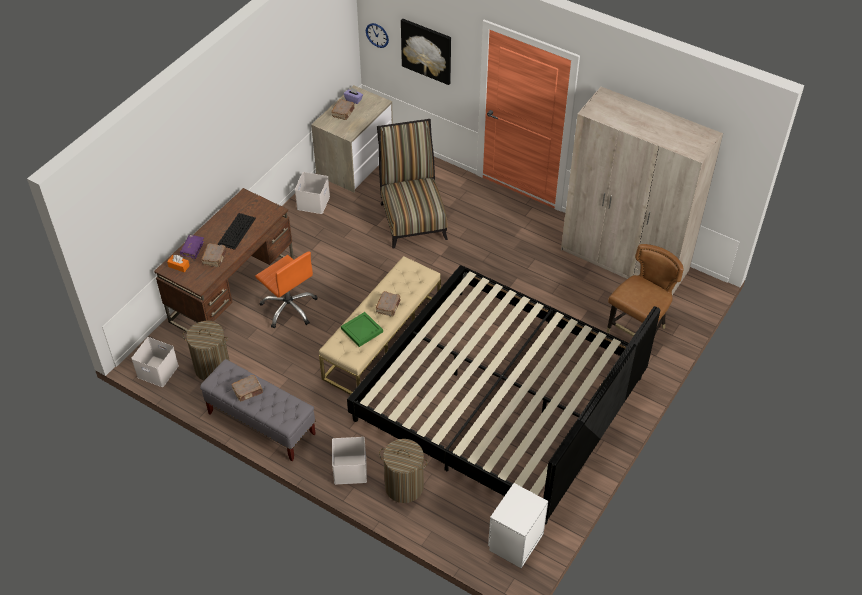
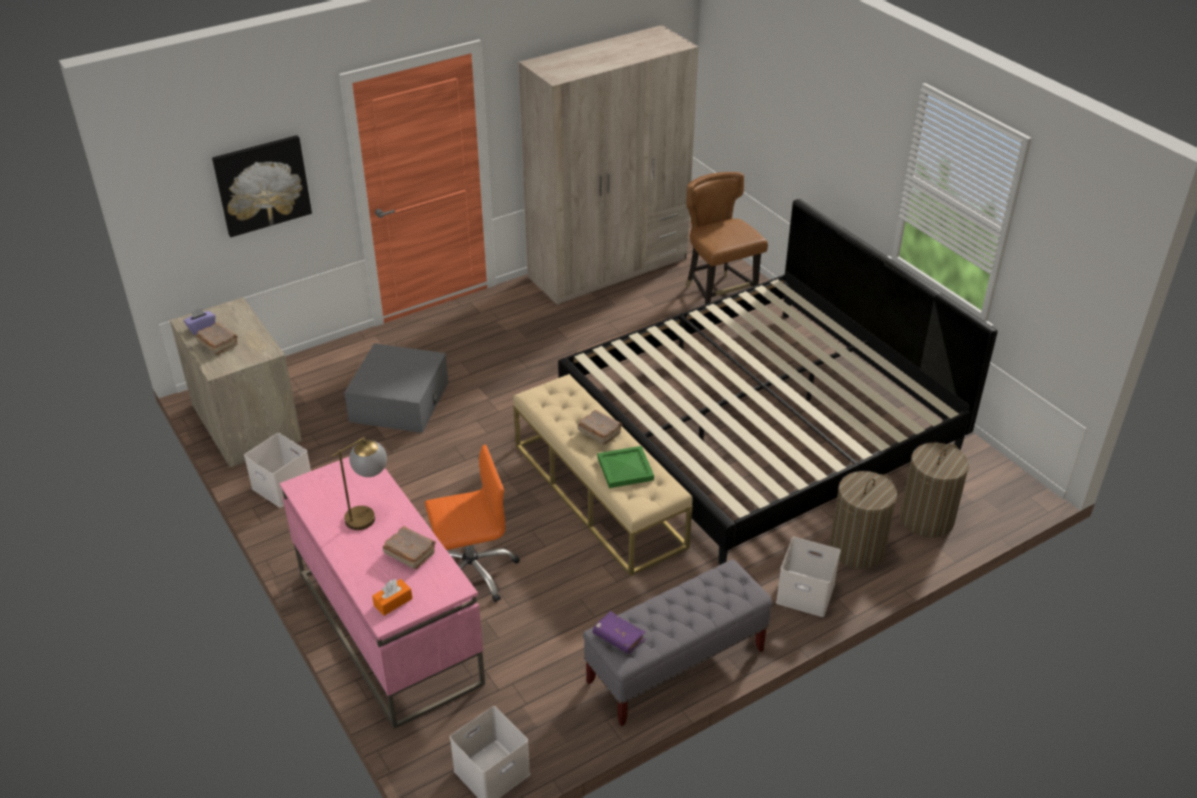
camera: 65 degrees left, 10 degrees down
(192, 249) = (366, 575): purple book -> purple book (618, 637)
(212, 367) = (529, 696): laundry basket -> laundry basket (926, 519)
(233, 291) = (388, 627): brown desk -> pink desk
(236, 230) = (369, 514): keyboard -> table lamp
(248, 391) = (668, 619): brown book -> none
(377, 35) = (172, 217): wall clock -> none
(412, 217) = (399, 401): chair -> grey storage box
(514, 542) = (978, 480): white nightstand -> none

